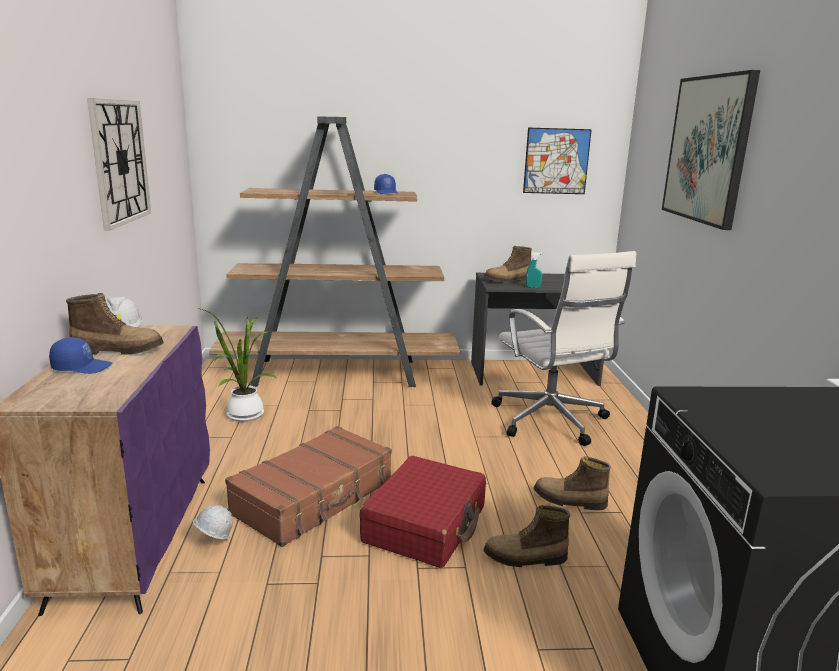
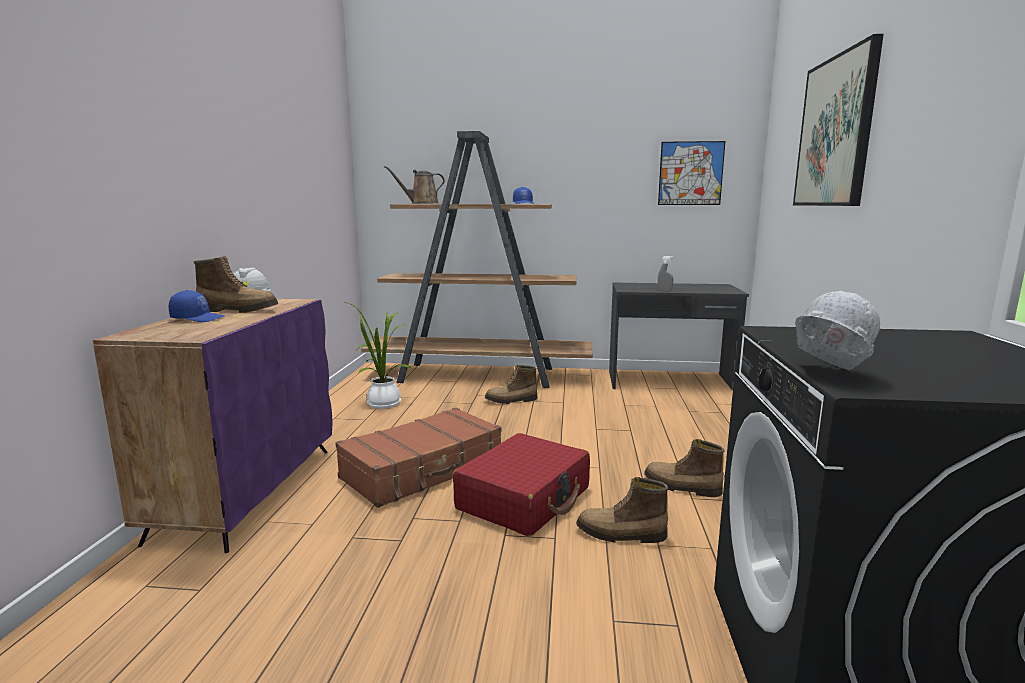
camera: 10 degrees right, 5 degrees down
(120, 162) = (272, 162): wall clock -> none
(214, 543) = (316, 500): white hard hat -> white hard hat (826, 373)
(273, 190) = (421, 203): none -> brown watering can
(507, 280) = (641, 287): boot -> boot (511, 401)
(533, 287) = (664, 291): turquoise spray bottle -> grey spray bottle
(551, 421) = (678, 420): white office chair -> none

